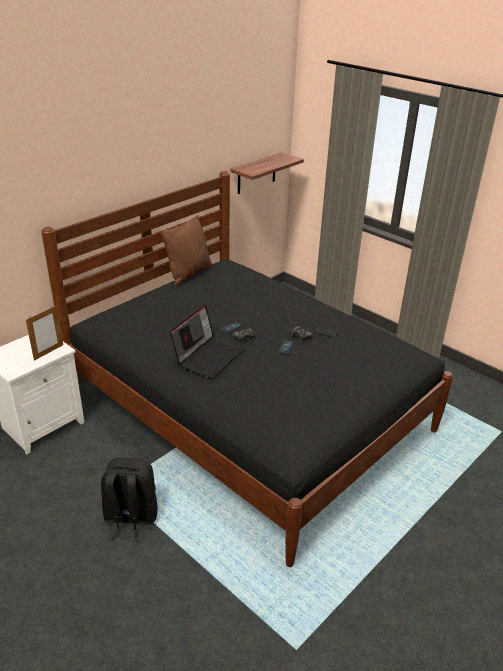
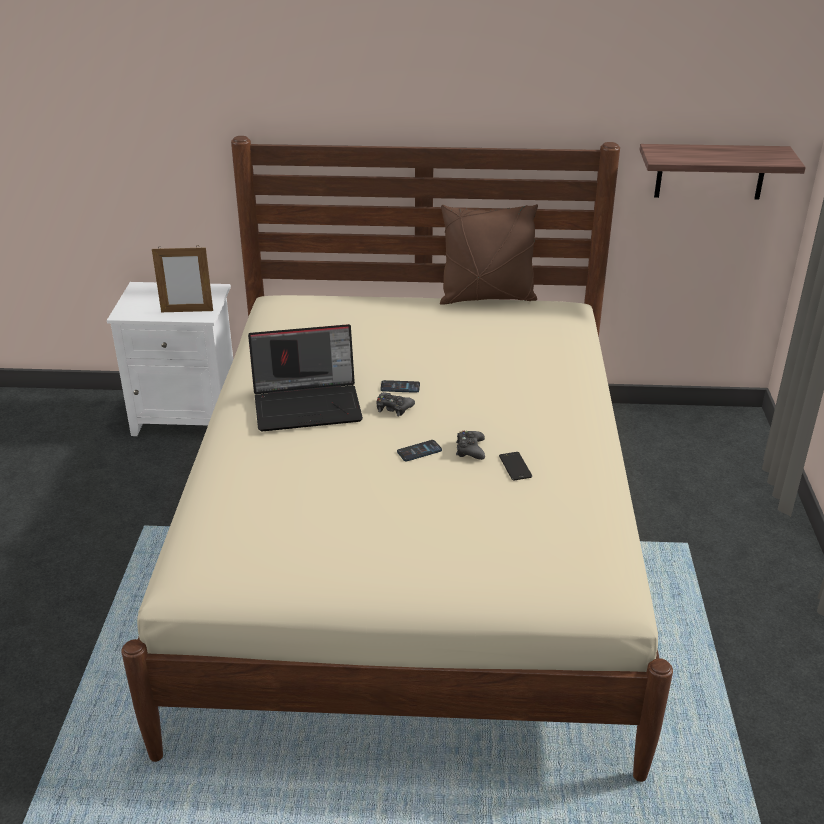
camera: 50 degrees right, 0 degrees up
(130, 517) = (109, 568): black backpack -> none
(249, 412) = (411, 550): black bed -> beige bed

